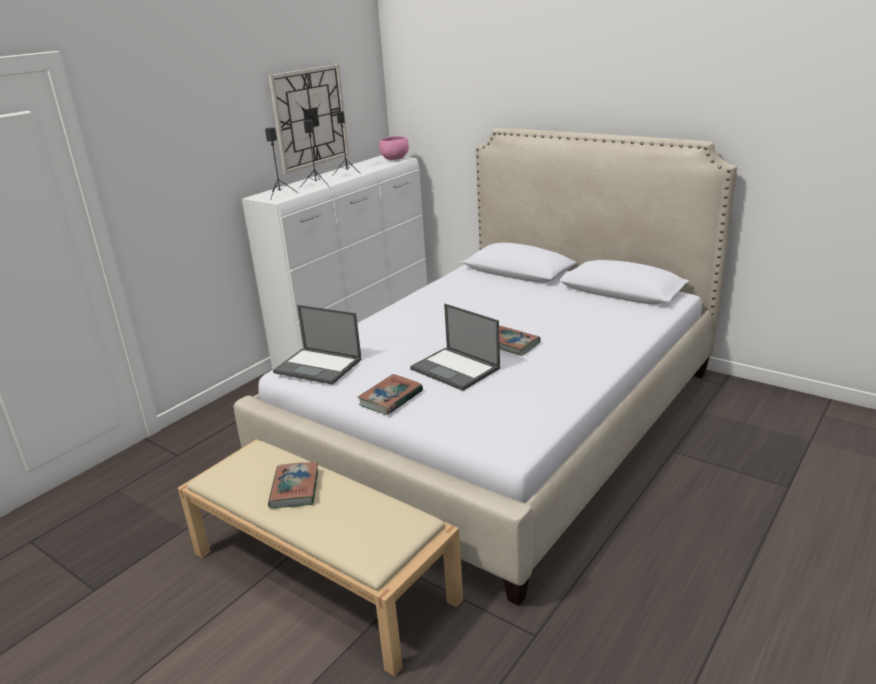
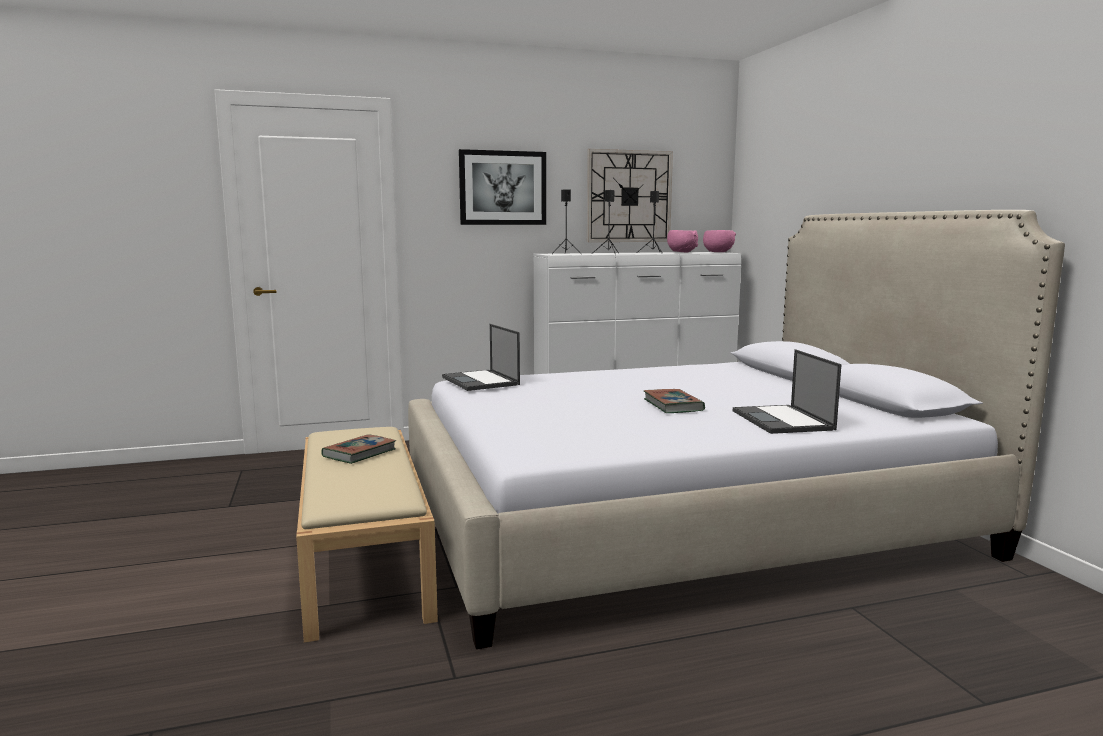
camera: 35 degrees right, 15 degrees down
(199, 135) = (503, 188): none -> picture
(366, 165) = (681, 252): none -> pink bowl
(391, 398) = (495, 408): book -> none
(456, 369) = (586, 407): laptop -> laptop (783, 420)

